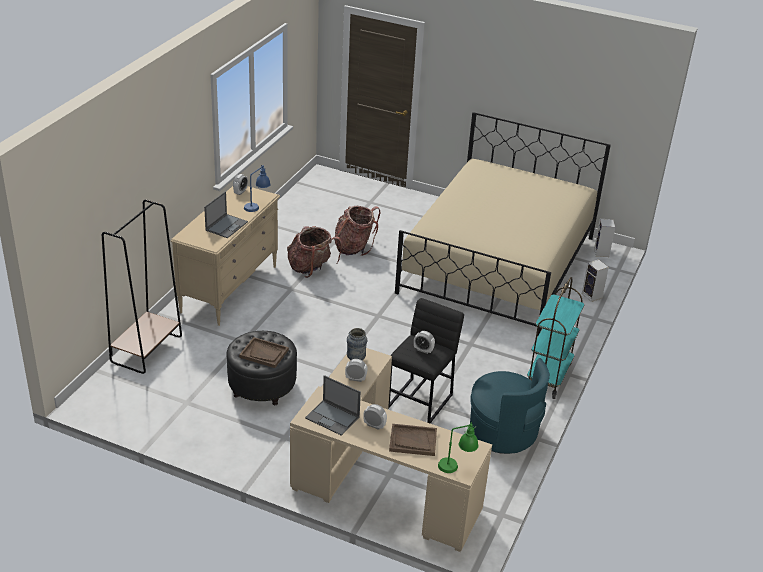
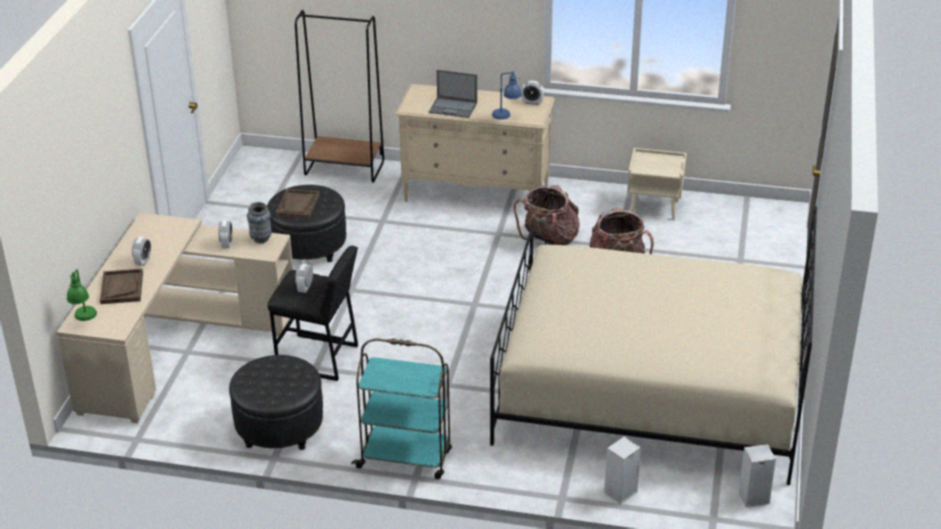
camera: 80 degrees right, 0 degrees up
(292, 218) = (655, 207): none -> beige nightstand
(333, 418) = (151, 235): laptop -> none
(503, 431) = (279, 428): turquoise armchair -> black ottoman

